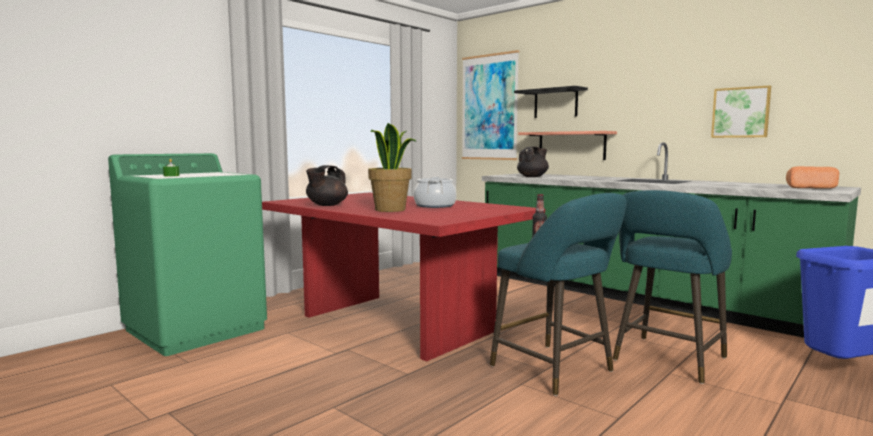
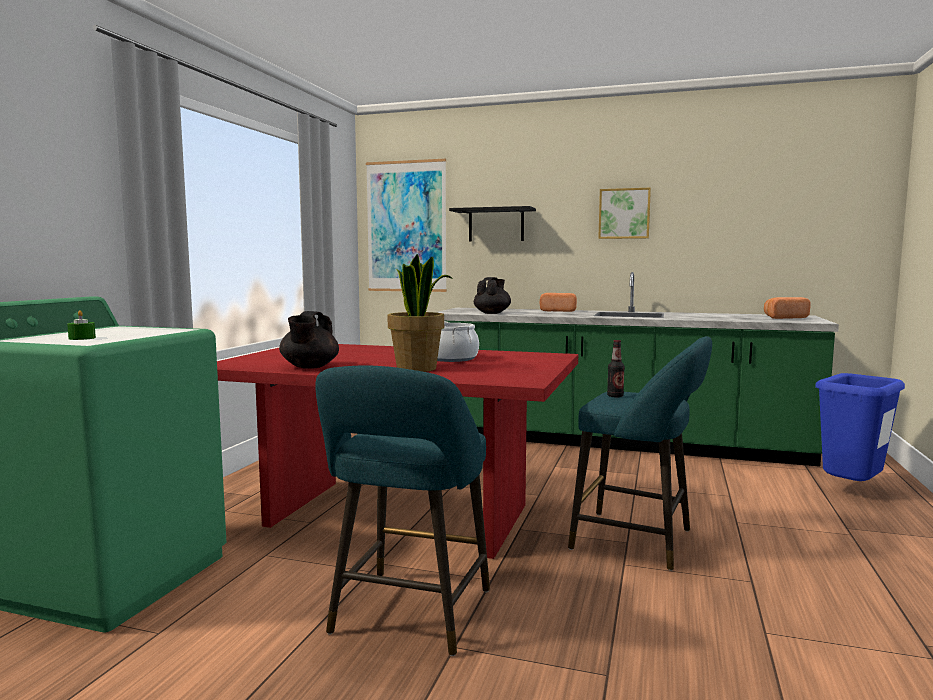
camera: 25 degrees left, 0 degrees up
(571, 145) = (517, 274): shelf -> none
(597, 177) = (558, 311): none -> bread
(667, 361) = (720, 509): turquoise stool -> turquoise stool (408, 616)
(741, 112) = (703, 241): picture -> picture (624, 213)

